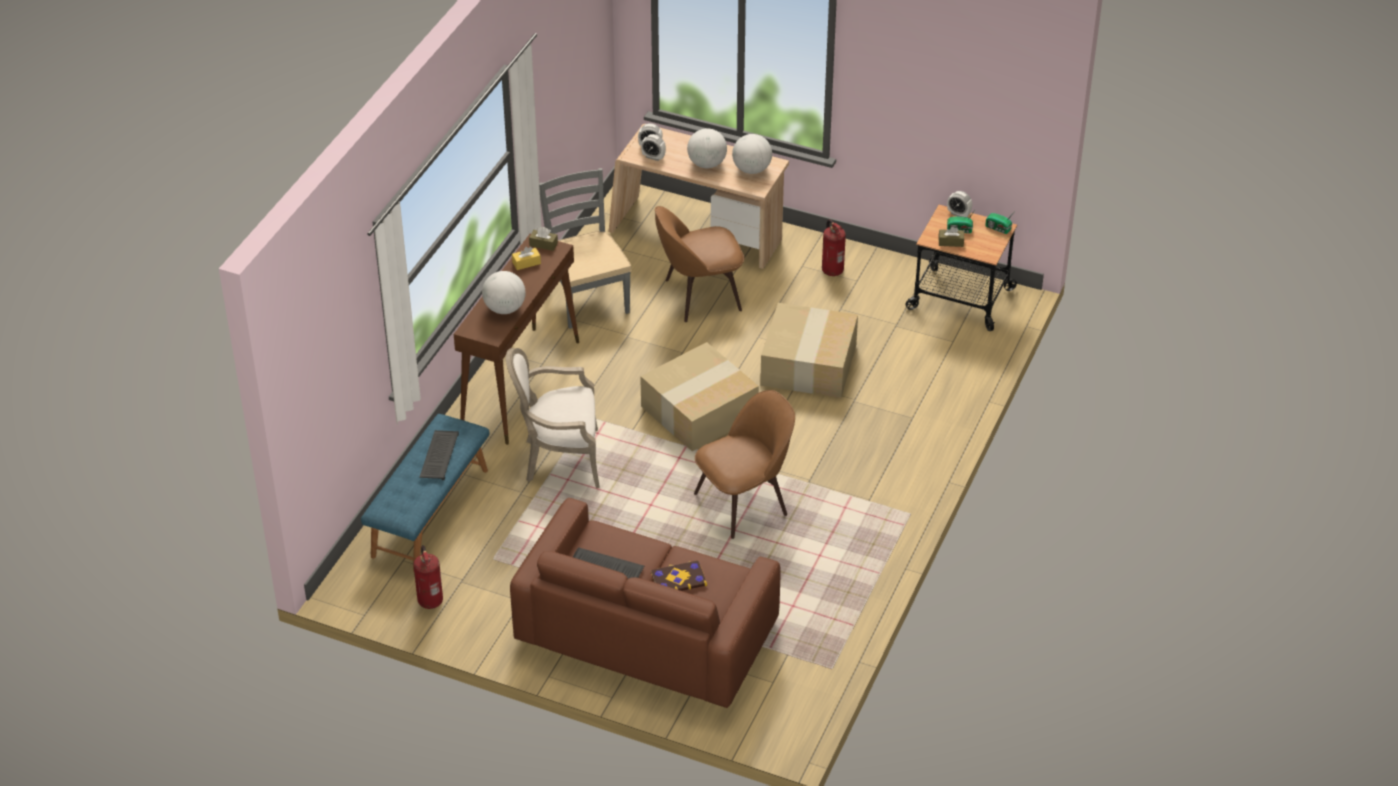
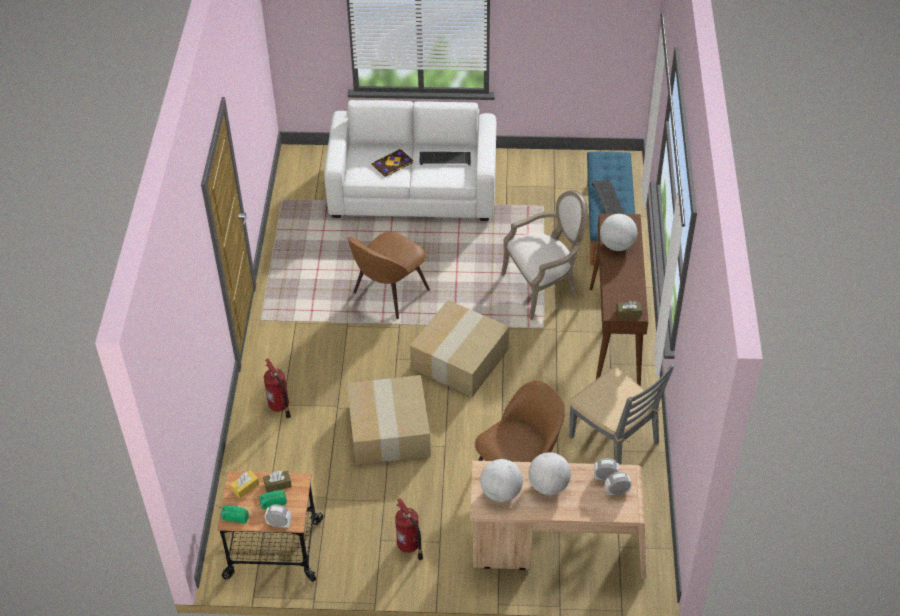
camera: 160 degrees right, 5 degrees up
(430, 600) = (565, 170): fire extinguisher -> fire extinguisher (279, 406)
(526, 263) = (629, 291): yellow tissue box -> yellow tissue box (245, 487)
(646, 632) = (413, 189): brown sofa -> white sofa

